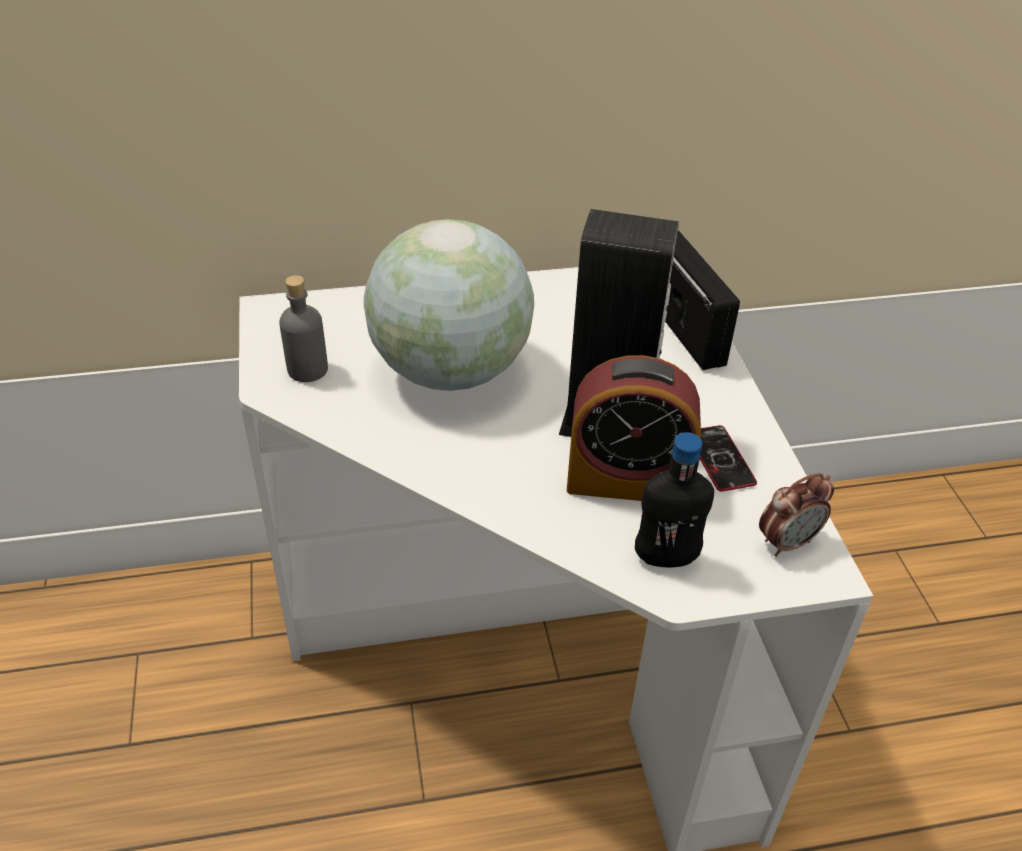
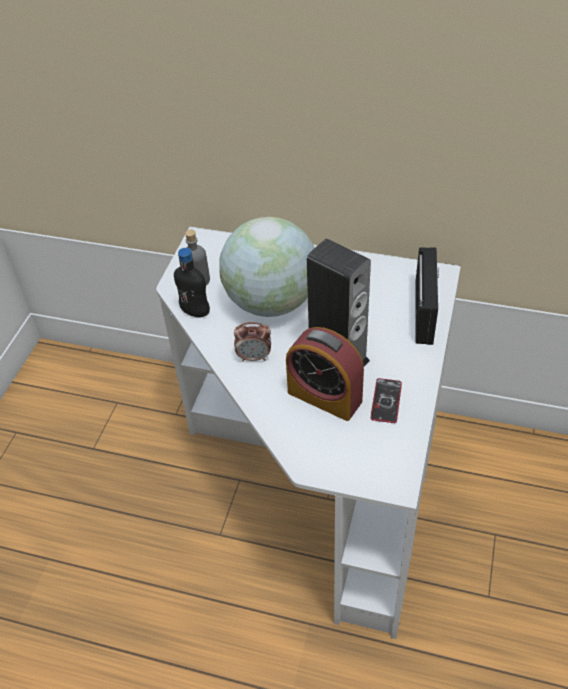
camera: 30 degrees right, 5 degrees up
(666, 557) = (315, 446): black bottle -> black bottle (195, 312)
(787, 542) = (388, 462): alarm clock -> alarm clock (254, 357)

